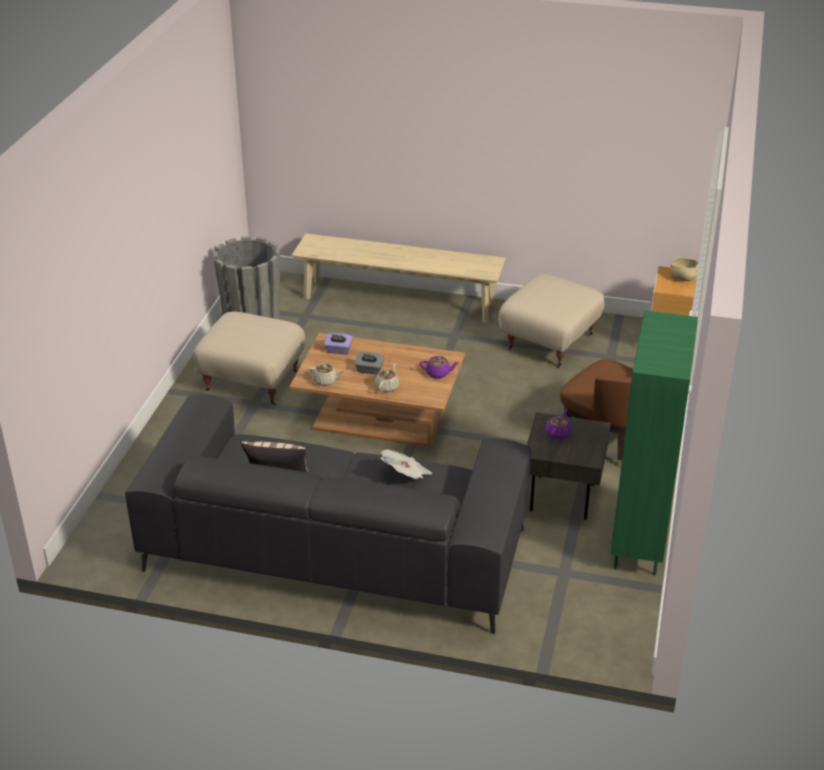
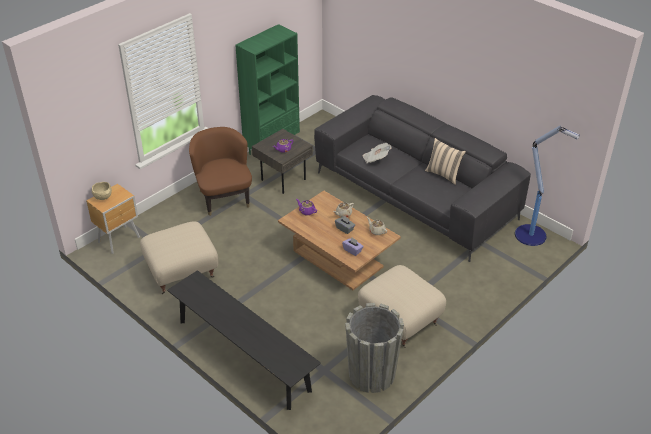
camera: 150 degrees left, 5 degrees up
(113, 550) = (531, 236): none -> floor lamp
(399, 301) = (243, 355): beige bench -> black bench

